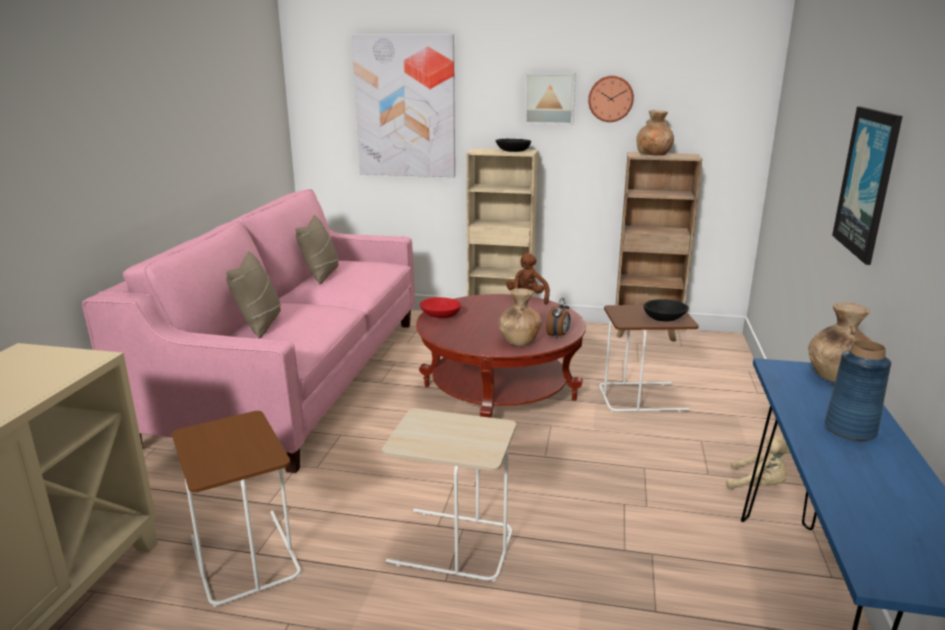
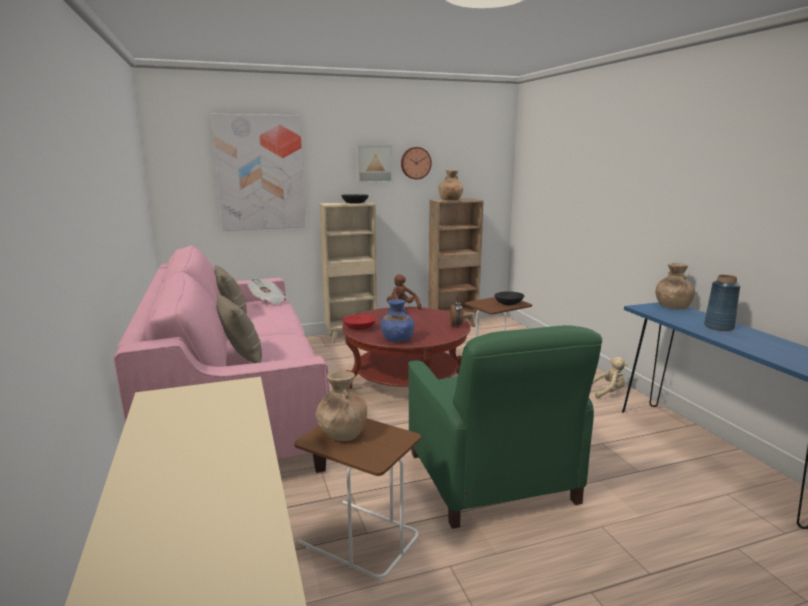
camera: 30 degrees left, 5 degrees down
(377, 264) = (268, 301): none -> newspaper
(450, 545) = (491, 478): beige side table -> green armchair
(459, 339) = (397, 339): none -> blue vase
(519, 341) = (437, 333): brown vase -> brown vase (342, 433)
(868, 182) = (649, 197): picture -> none

